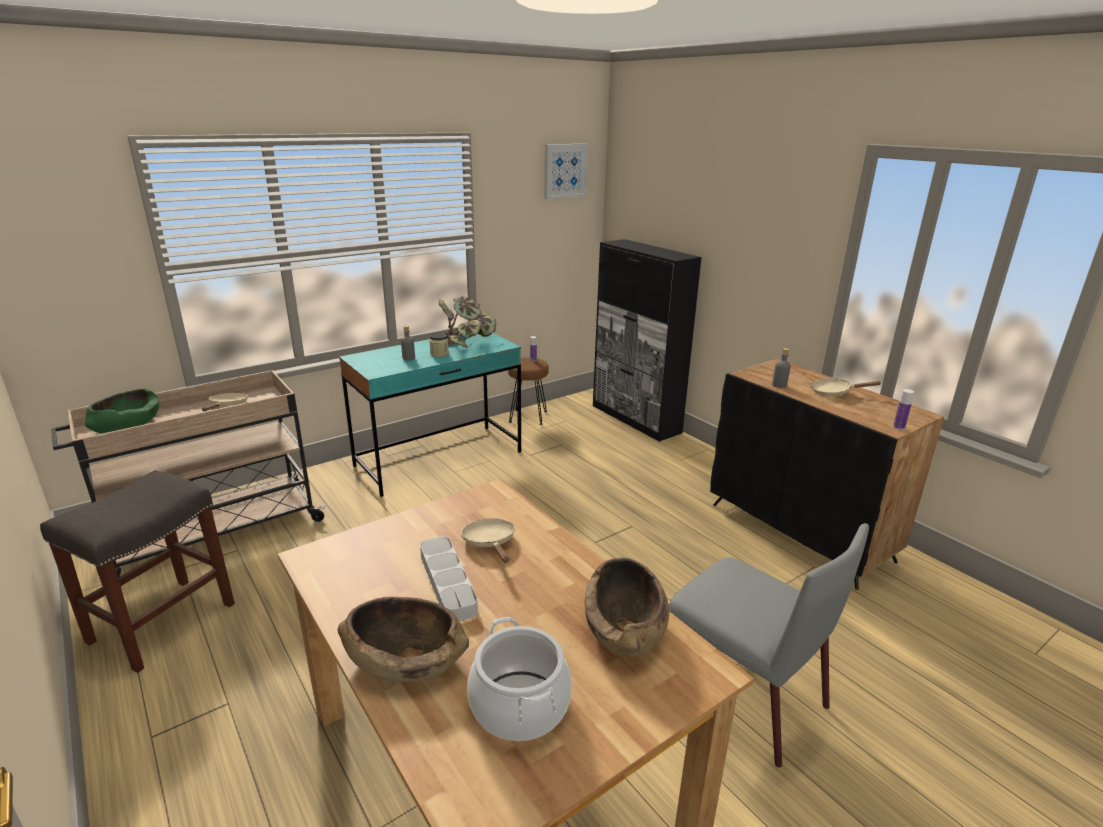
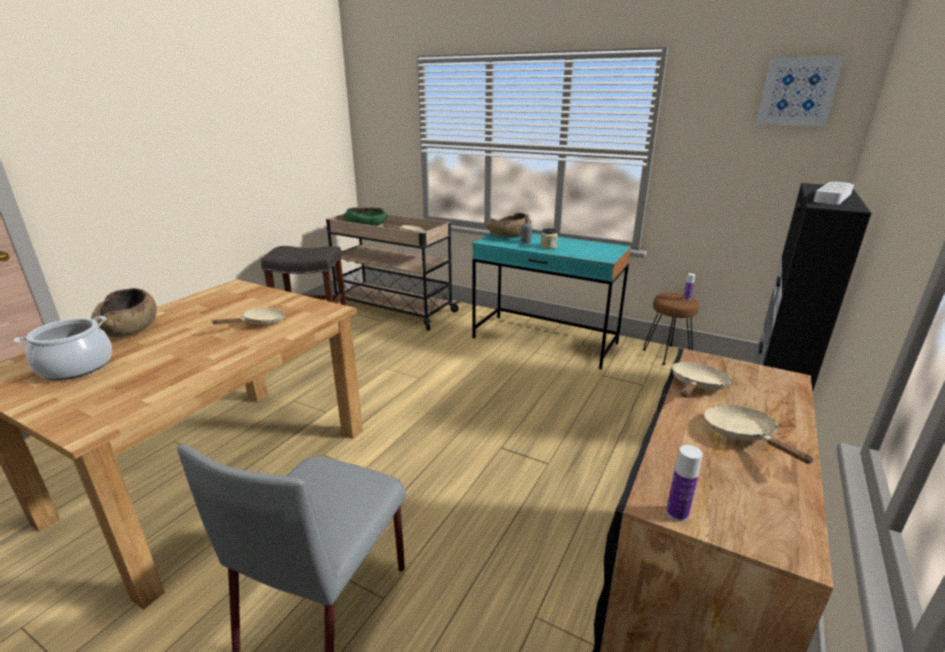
camera: 65 degrees right, 0 degrees up
(447, 582) = (210, 321): grey tray -> grey tray (832, 197)
(465, 341) = (589, 247): potted plant -> none
(625, 628) = (151, 387): brown bowl -> brown bowl (508, 235)
(779, 385) = (697, 386): grey bottle -> beige frying pan

